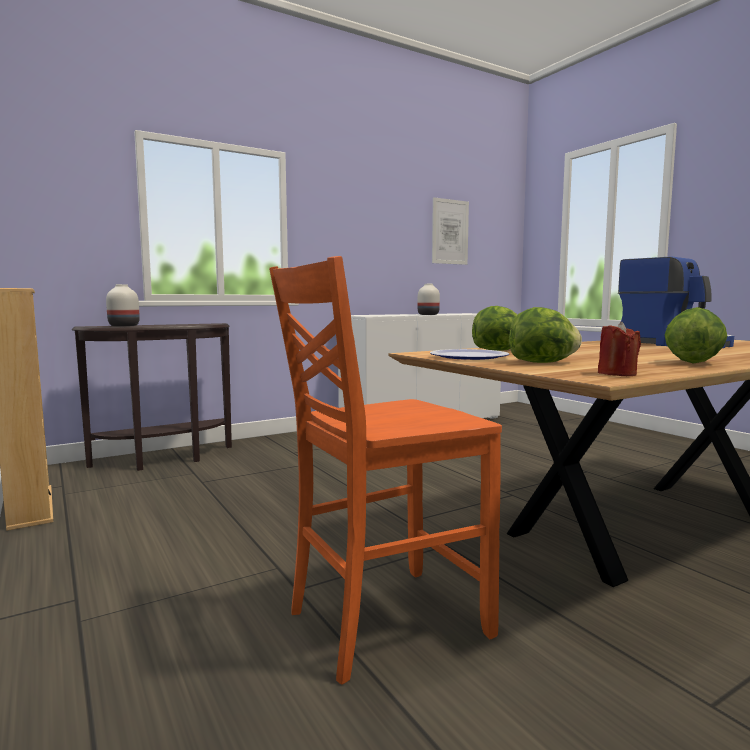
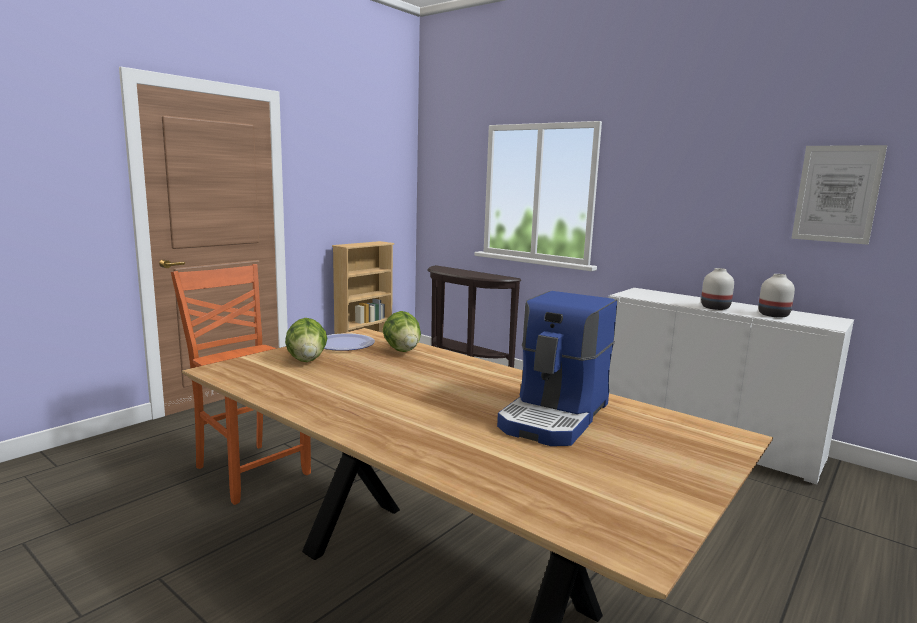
camera: 70 degrees right, 5 degrees up
(124, 326) = (446, 270): white vase -> white vase (774, 315)
(617, 374) = (238, 374): red candle -> none
(692, 363) = (319, 401): lettuce -> none

